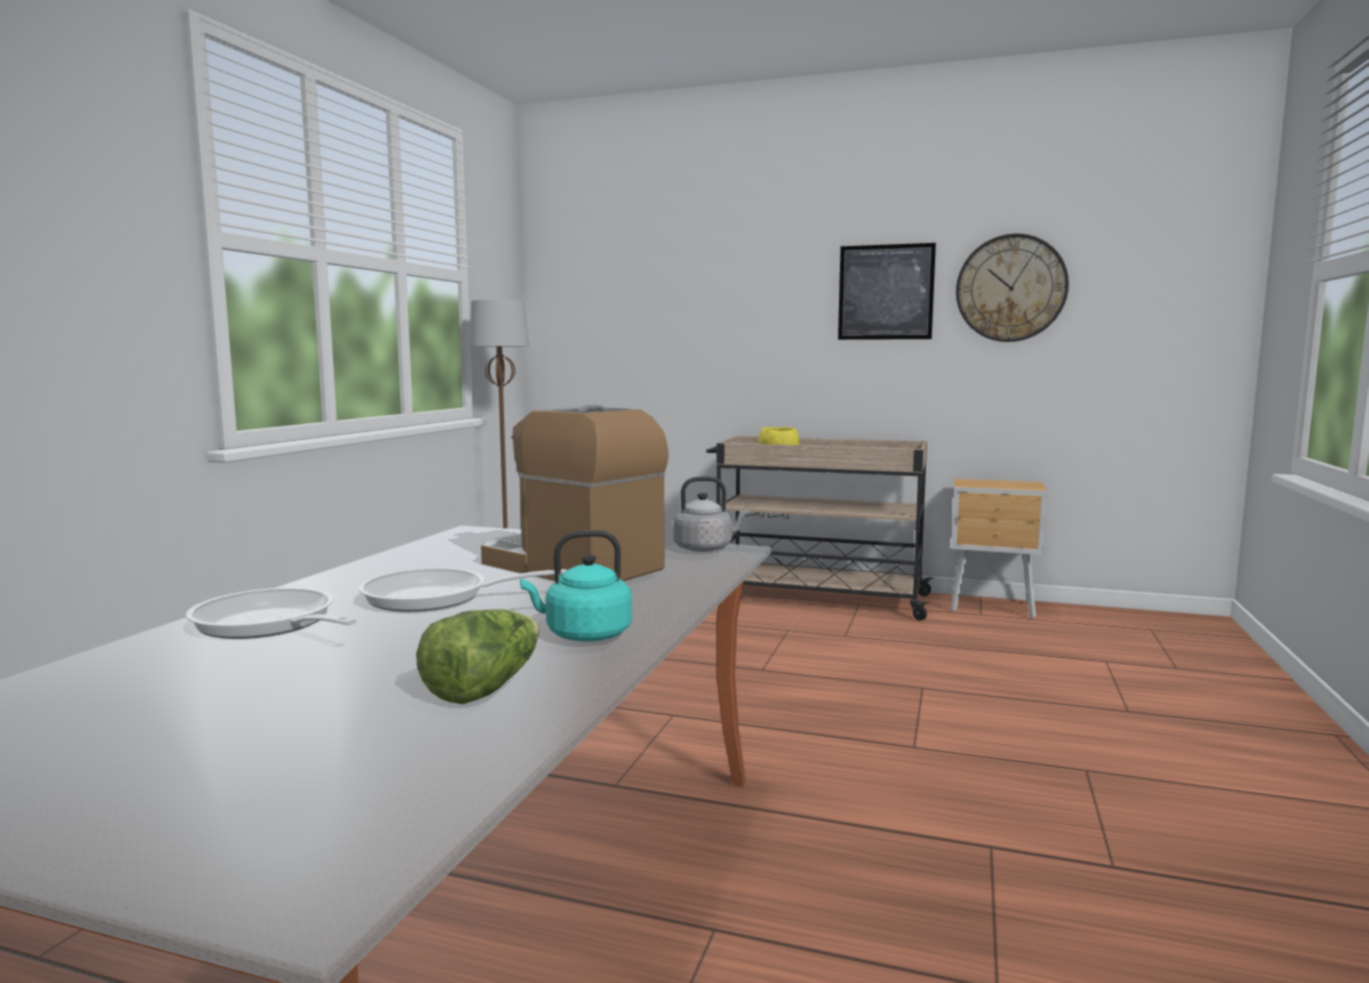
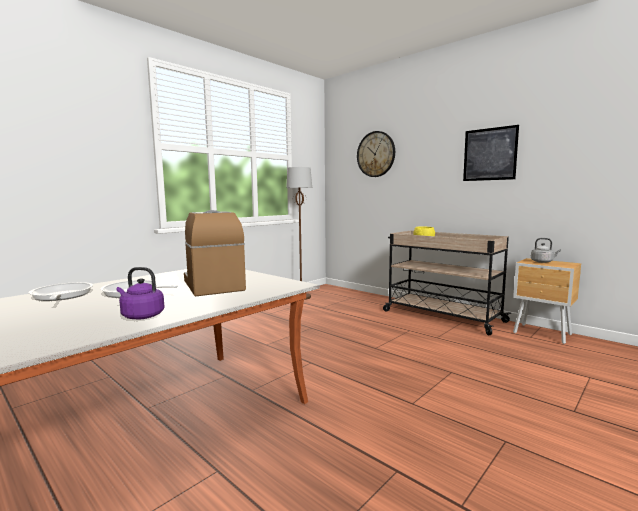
camera: 25 degrees right, 0 degrees up
(484, 687) = (54, 332): lettuce -> none
(583, 635) = (141, 316): turquoise kettle -> purple kettle
(706, 548) = (287, 283): grey kettle -> grey kettle (543, 262)
(1011, 288) = (565, 147): wall clock -> wall clock (376, 154)

